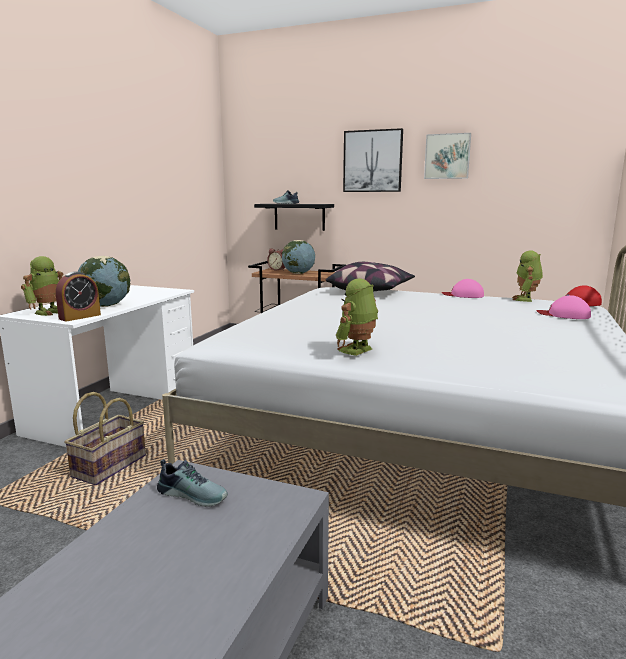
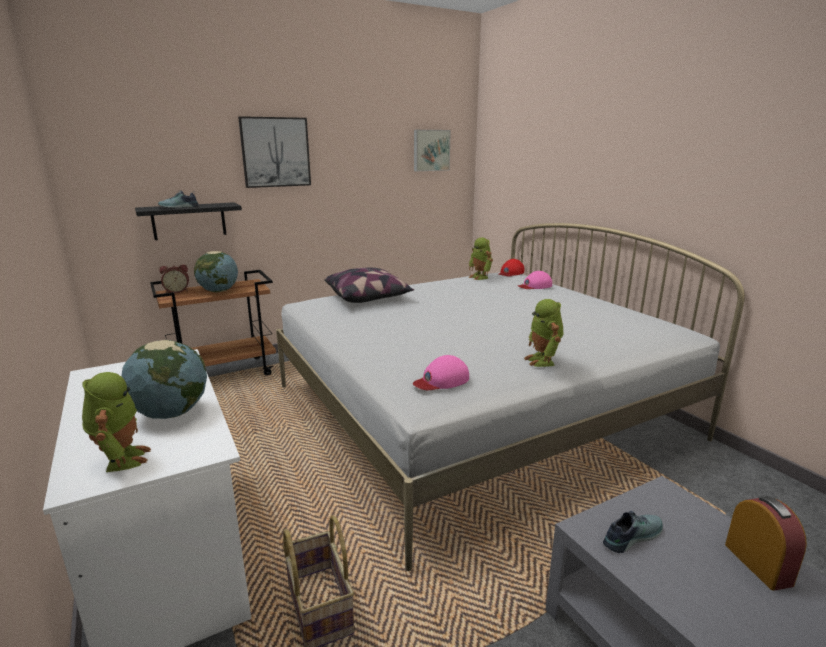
camera: 50 degrees left, 5 degrees up
(80, 317) = (203, 443): alarm clock -> alarm clock (757, 564)
(447, 156) = (351, 148): picture -> picture (431, 150)
(463, 295) = (437, 283): pink cap -> pink cap (441, 380)

